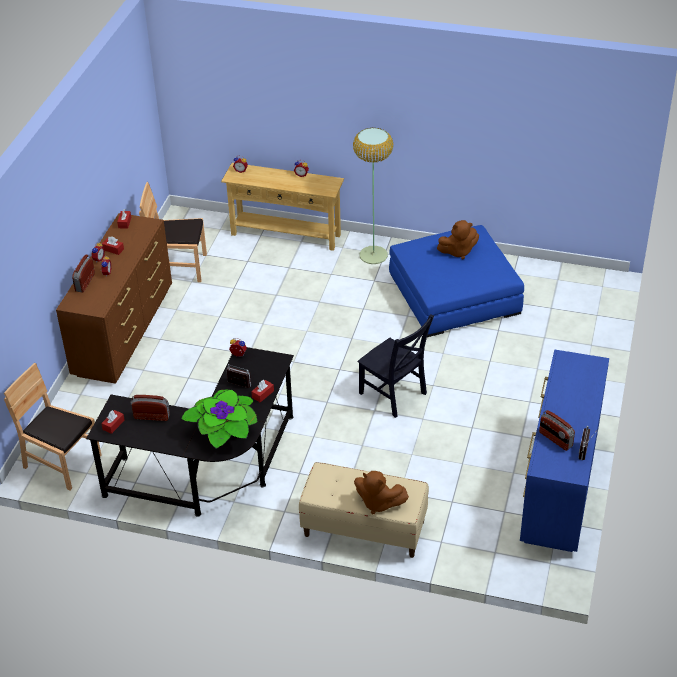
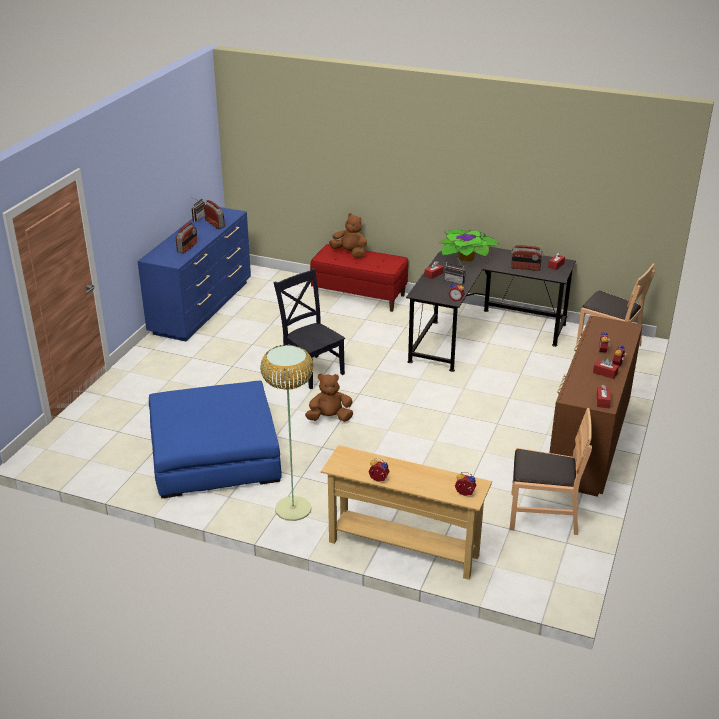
camera: 175 degrees left, 10 degrees down
(84, 282) = (623, 344): radio -> radio (187, 247)
(364, 529) = (359, 296): beige bench -> red bench
(458, 251) = (204, 417): brown plush toy -> brown plush toy (329, 418)

